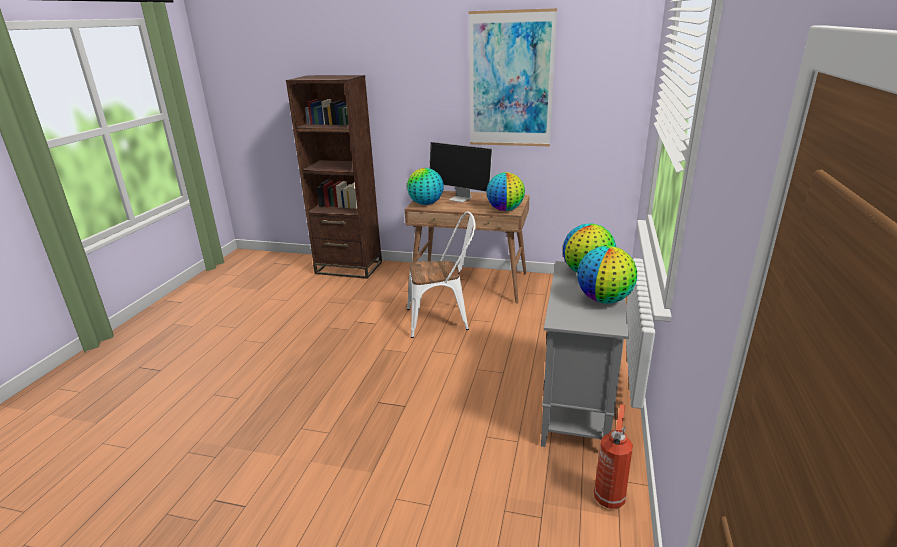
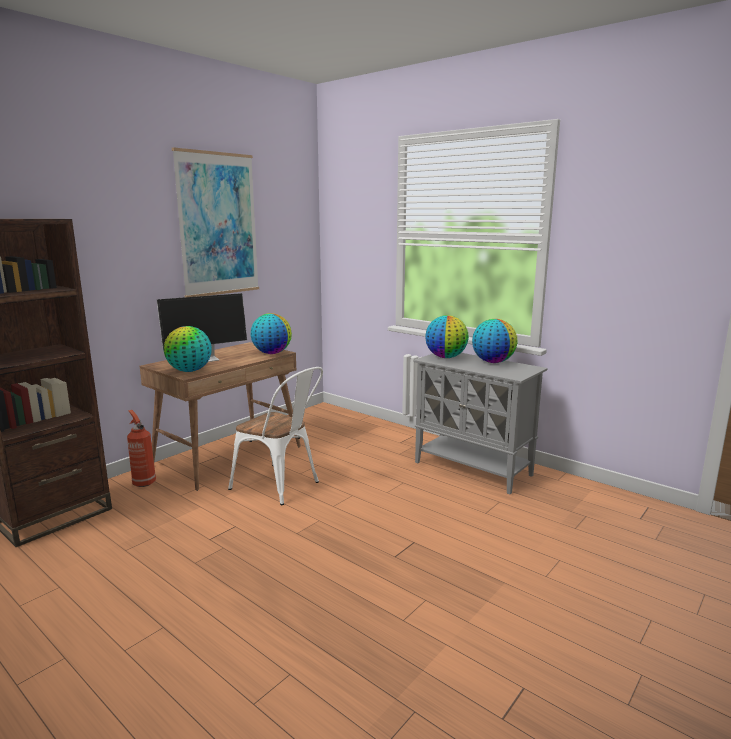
camera: 65 degrees left, 10 degrees down
(443, 319) = (281, 486): white chair -> white chair turned 105 degrees clockwise
(609, 496) = (572, 487): fire extinguisher -> fire extinguisher (143, 482)

